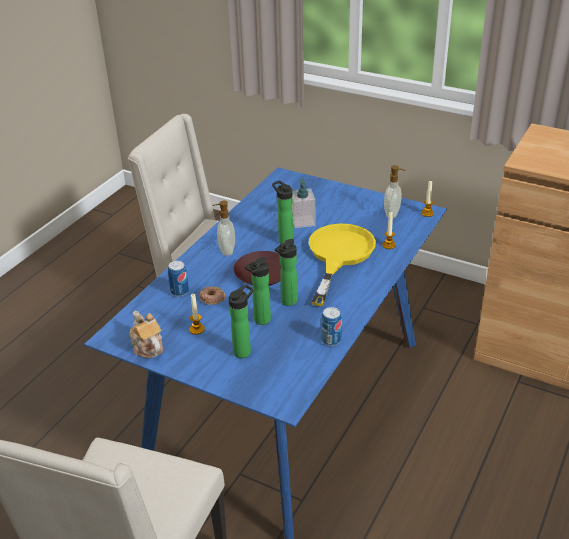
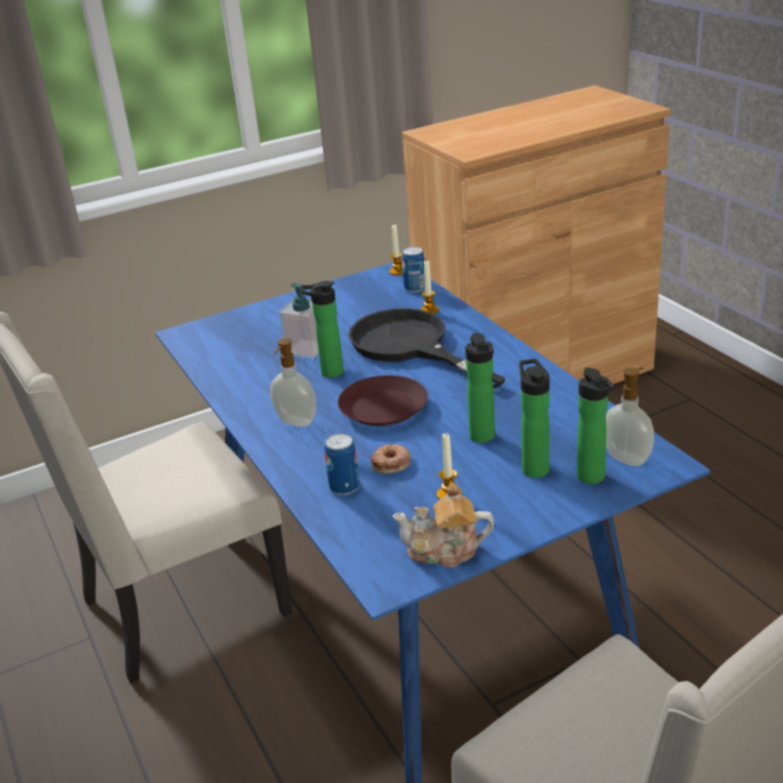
camera: 55 degrees left, 5 degrees down
(287, 302) = (465, 407): bottle -> bottle (593, 478)
(331, 340) = (571, 398): can -> can (415, 288)
(338, 255) = (410, 346): yellow frying pan -> black frying pan
(392, 214) = (371, 290): soap dispenser -> soap dispenser (627, 458)

